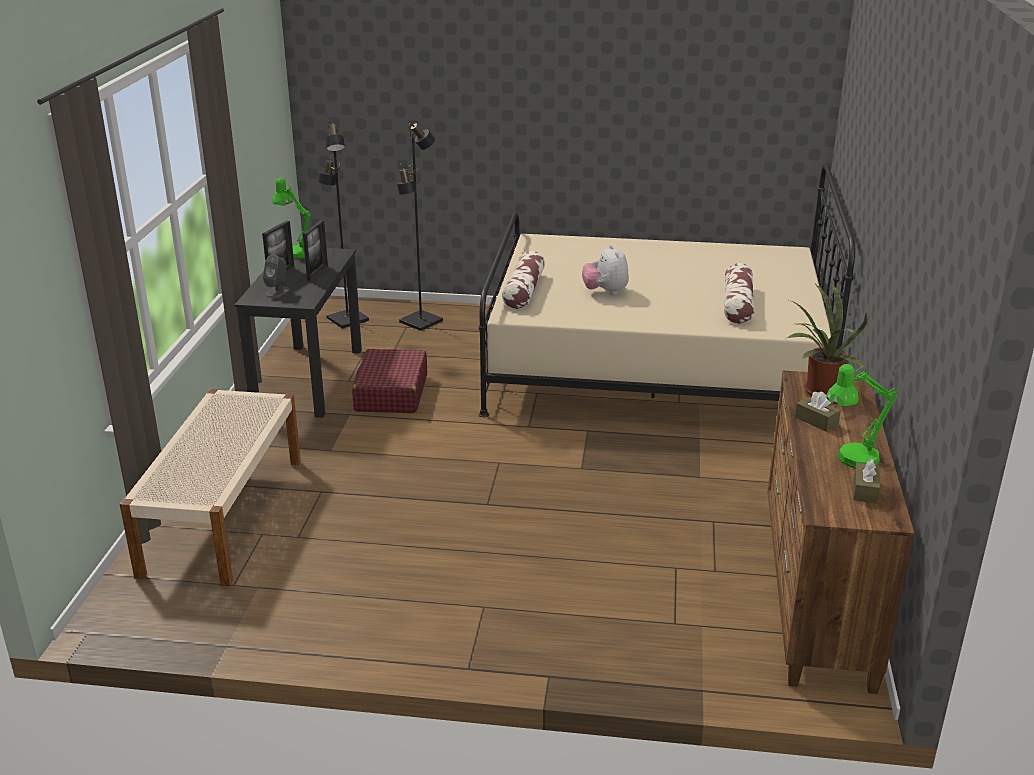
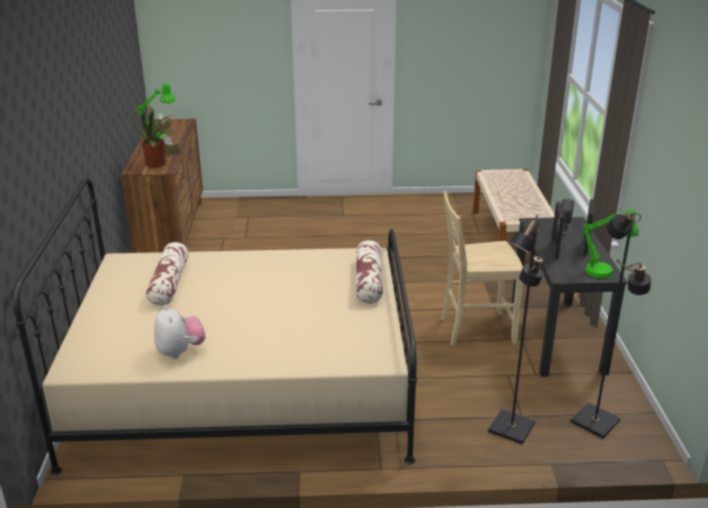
camera: 170 degrees right, 0 degrees up
(391, 393) = (475, 329): red suitcase -> beige chair
(605, 292) = (292, 287): plush toy -> plush toy (180, 352)

